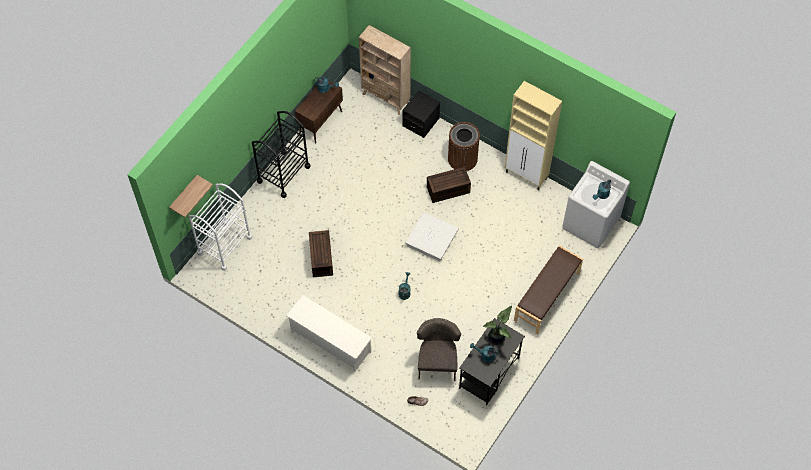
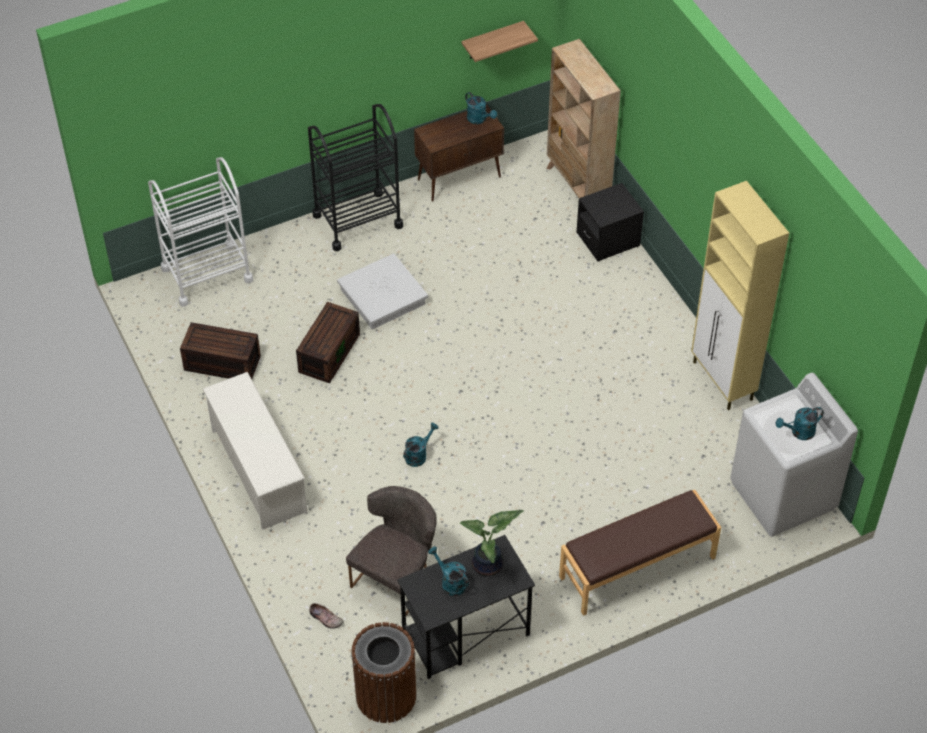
camera: 30 degrees right, 10 degrees down
(184, 195) = (146, 138): shelf -> shelf (492, 40)
(431, 239) = (511, 402): white storage box -> white storage box (382, 297)
(448, 190) = (584, 347): brown storage box -> brown storage box (221, 363)
(462, 159) = (637, 315): brown trash can -> brown trash can (386, 696)

